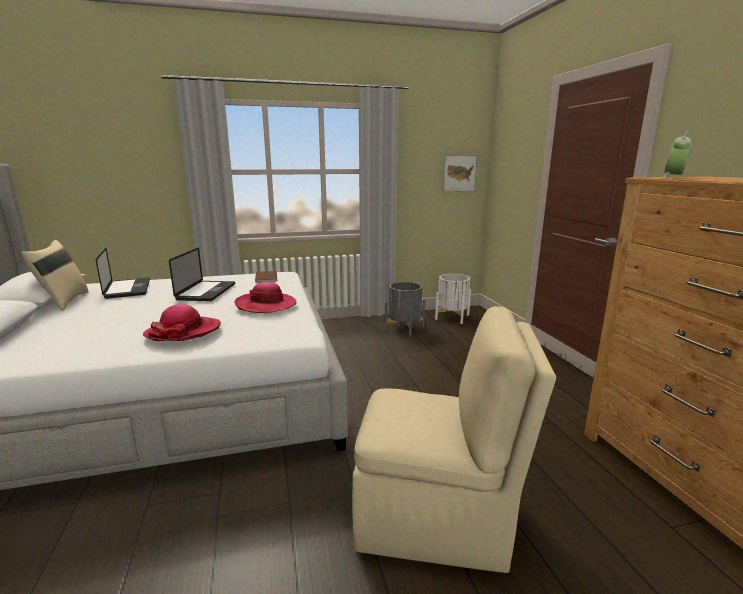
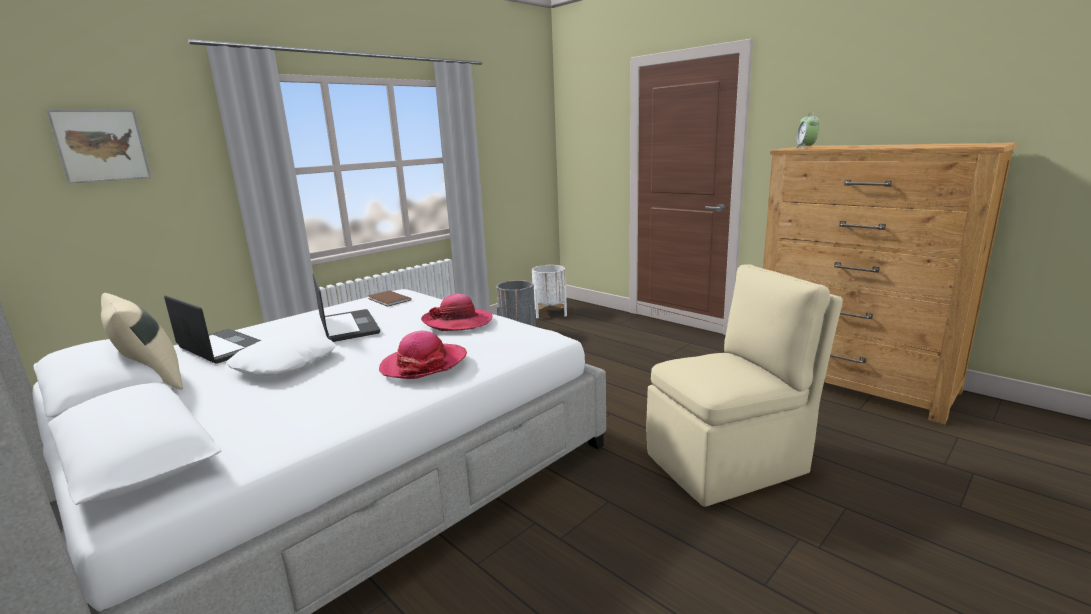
camera: 30 degrees left, 0 degrees up
(129, 308) = (284, 364): none -> white pillow
(459, 173) = (531, 156): picture -> picture (101, 145)

